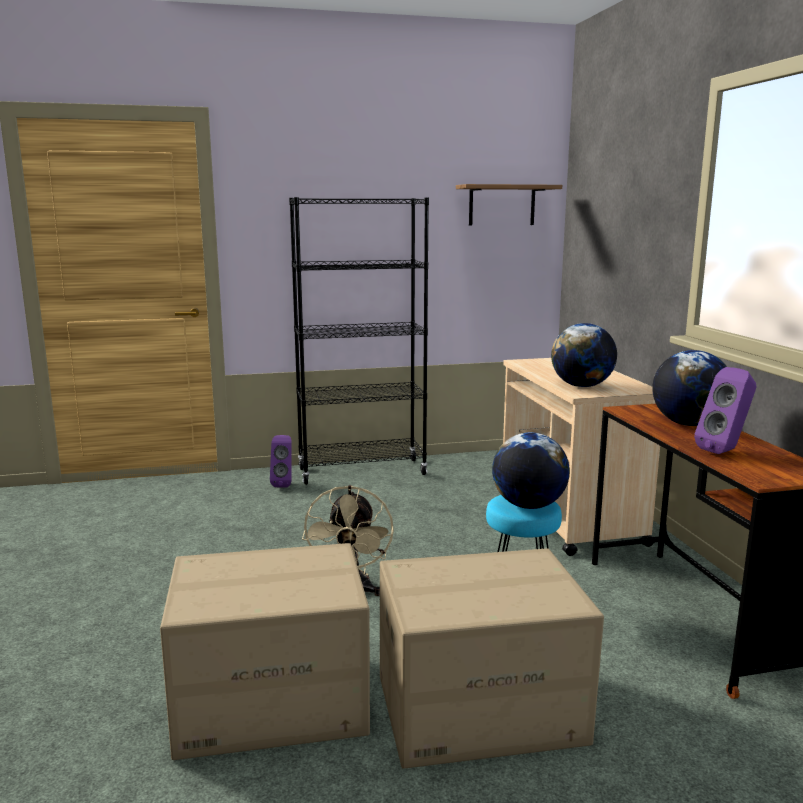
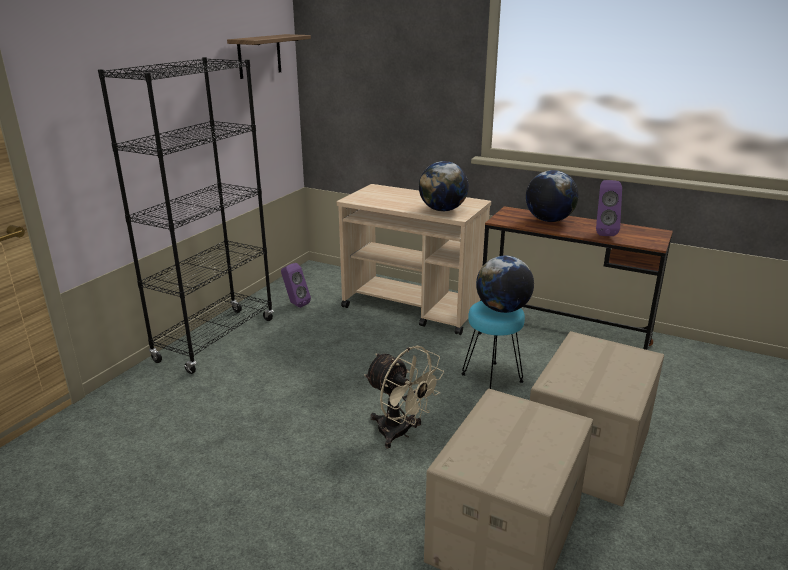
camera: 50 degrees left, 10 degrees up
(283, 484) = (170, 383): purple speaker -> purple speaker (295, 304)

